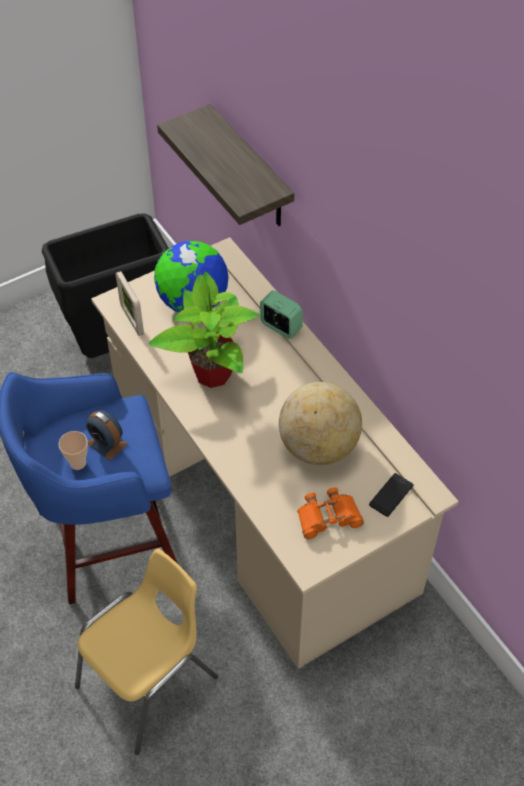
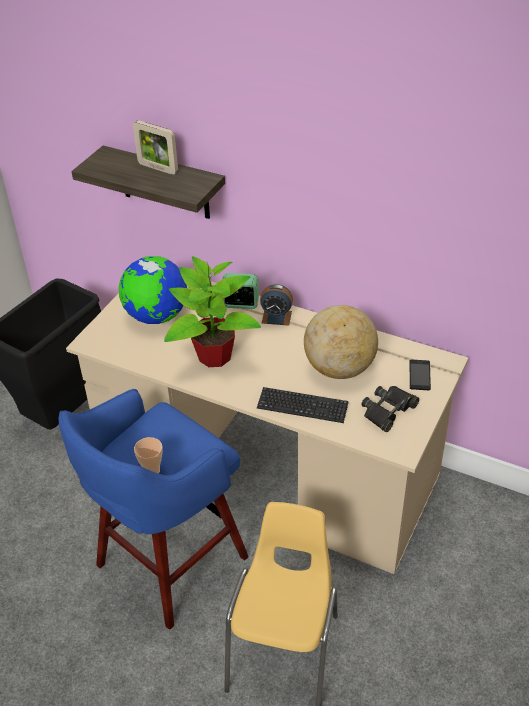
camera: 30 degrees left, 10 degrees down
(107, 443) = (165, 445): alarm clock -> alarm clock (276, 317)
(132, 320) = (115, 348): picture frame -> picture frame (158, 168)
(251, 469) = (302, 406): none -> keyboard
(328, 517) = (388, 410): orange binoculars -> black binoculars

